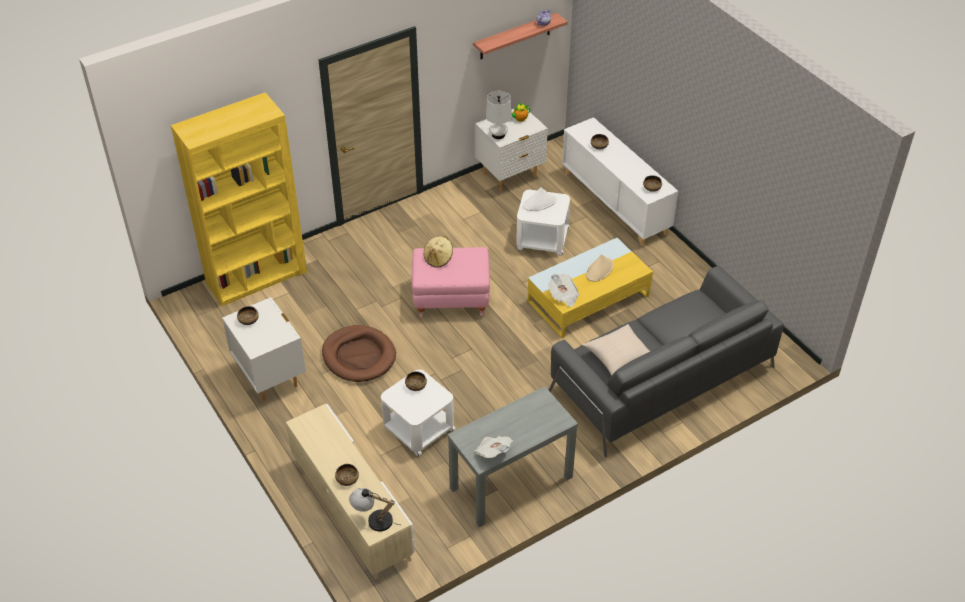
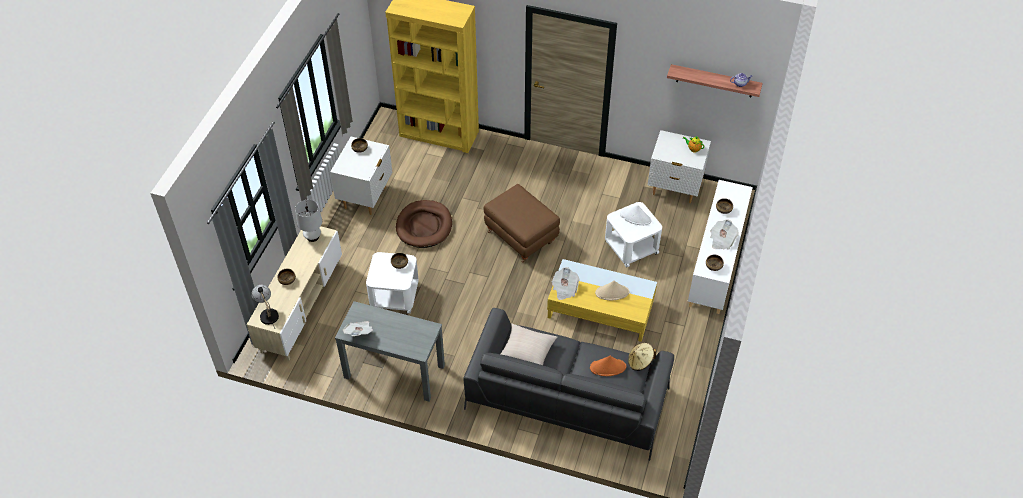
camera: 50 degrees right, 5 degrees up
(438, 259) = (518, 201): beige hat -> beige hat (640, 362)
(451, 298) = (522, 237): pink ottoman -> brown ottoman
(498, 135) = (662, 149): white table lamp -> white table lamp (312, 237)
(630, 167) = (721, 240): none -> newspaper
(687, 316) = (608, 367): none -> orange hat

